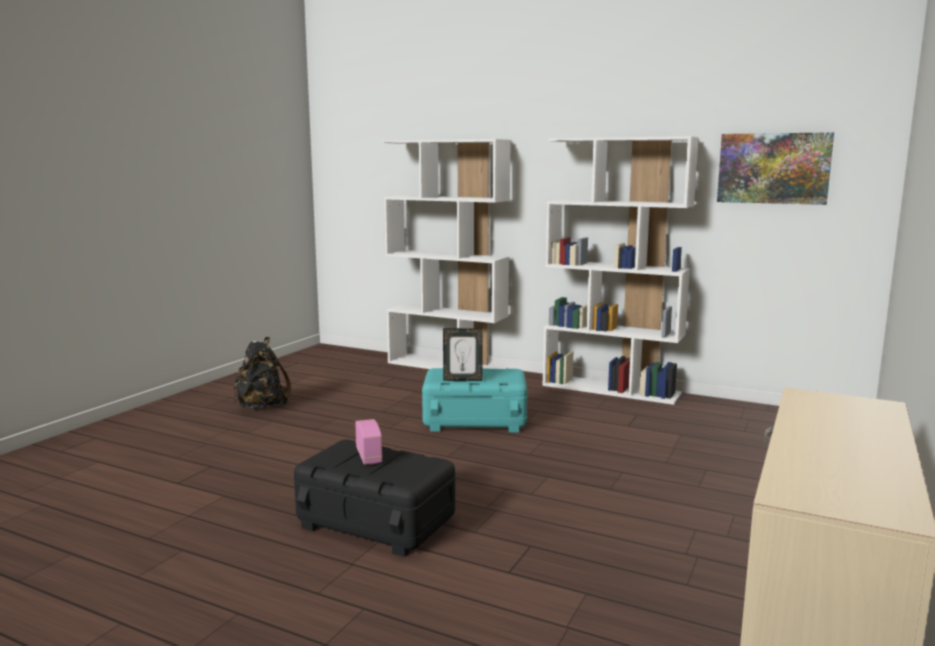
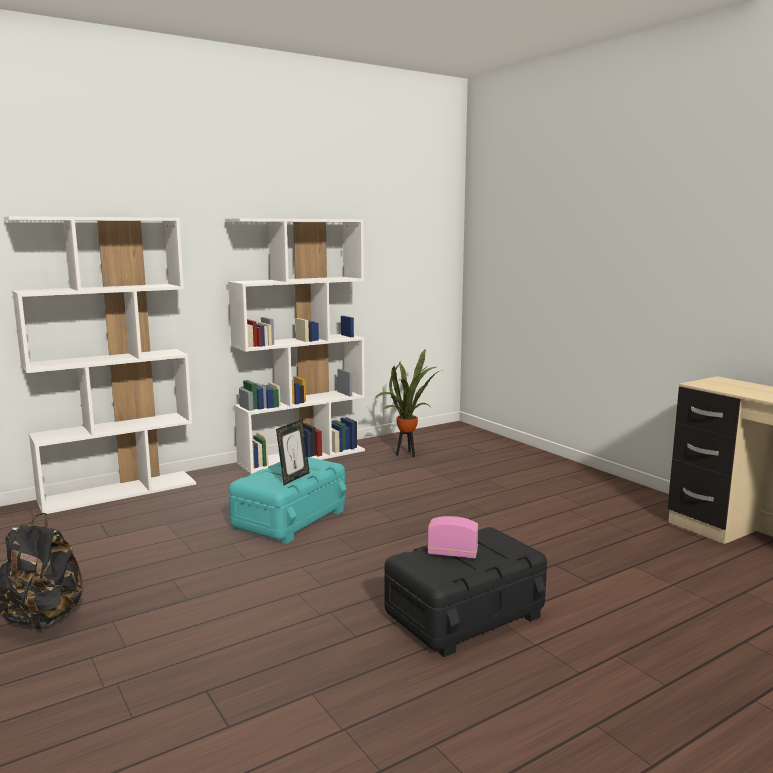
camera: 60 degrees left, 0 degrees up
(702, 421) = (407, 454): none -> potted plant
(773, 168) = (394, 245): picture -> none

